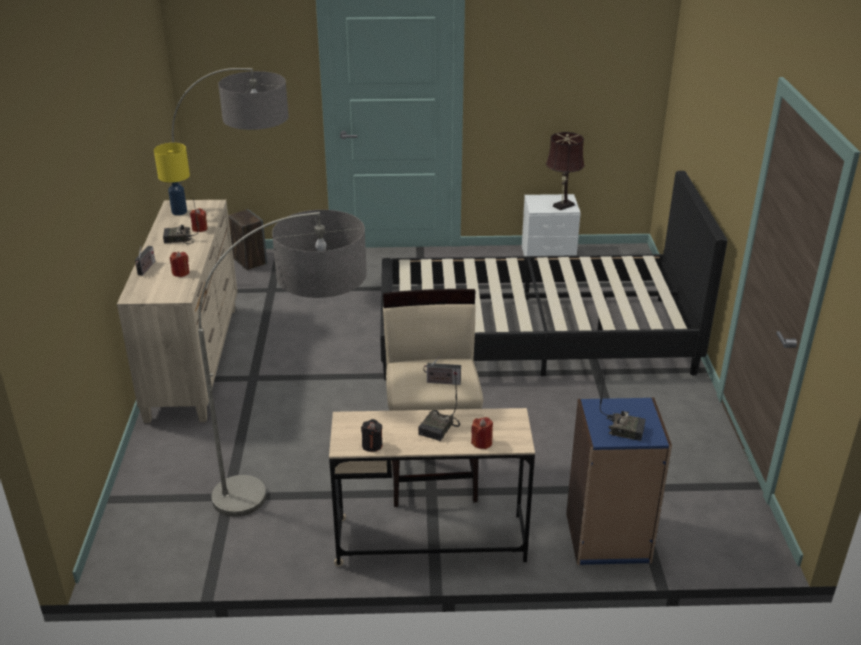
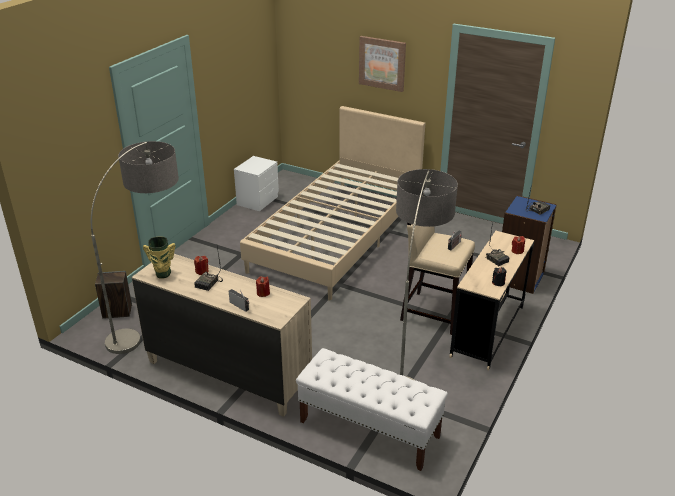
camera: 60 degrees left, 0 degrees up
(154, 492) = (368, 429): none -> white bench
(180, 212) = (162, 274): yellow table lamp -> vase
(534, 337) = (337, 236): black bed -> beige bed
(561, 206) = (263, 163): brown table lamp -> none
(723, 119) = (382, 63): none -> picture

